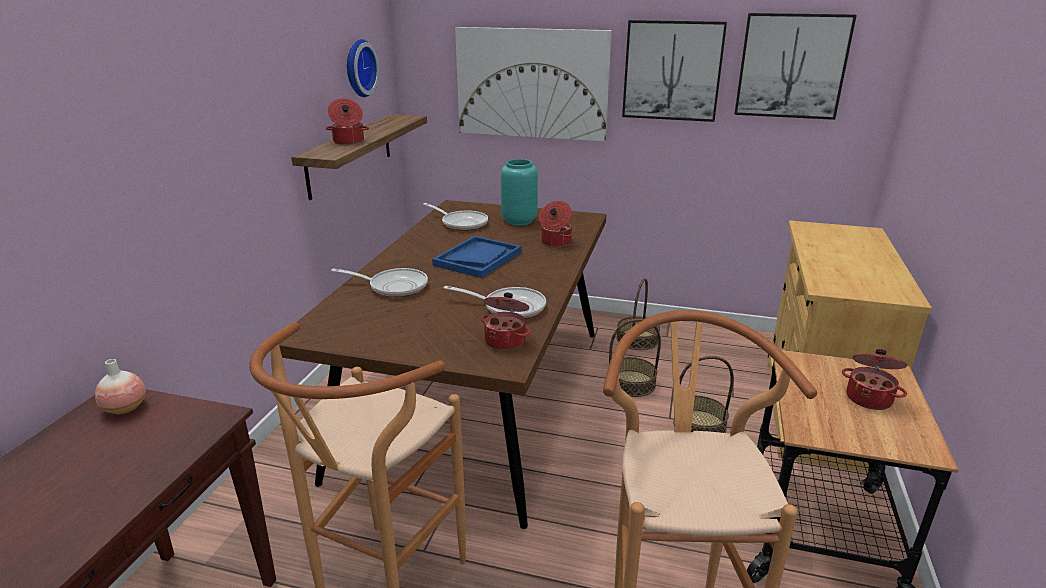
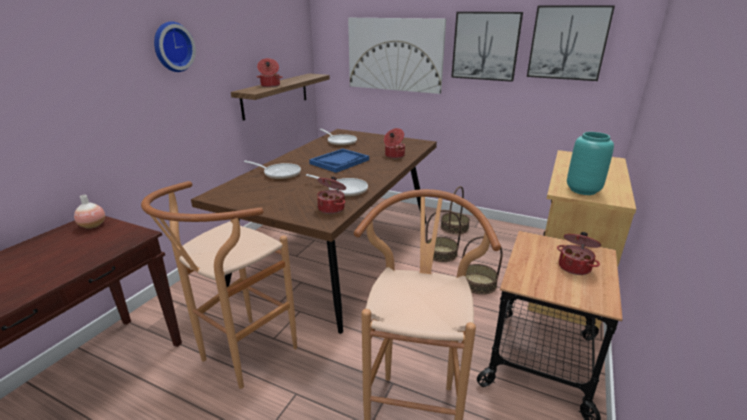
camera: 10 degrees right, 0 degrees up
(358, 68) = (284, 41): wall clock -> wall clock (172, 47)
(519, 221) = (377, 142): turquoise vase -> turquoise vase (583, 190)

